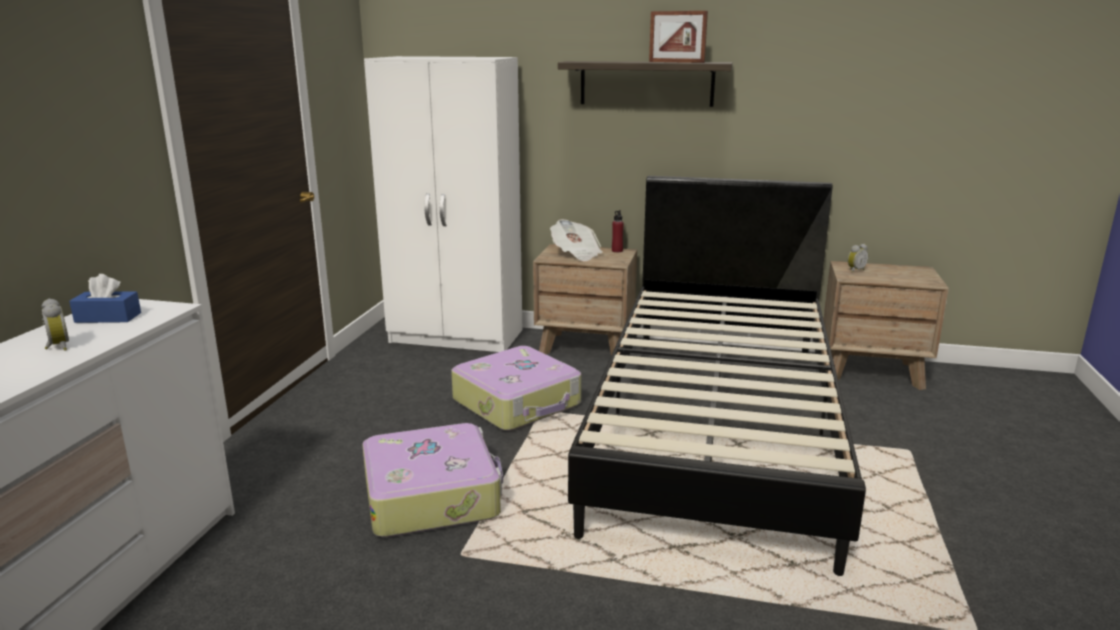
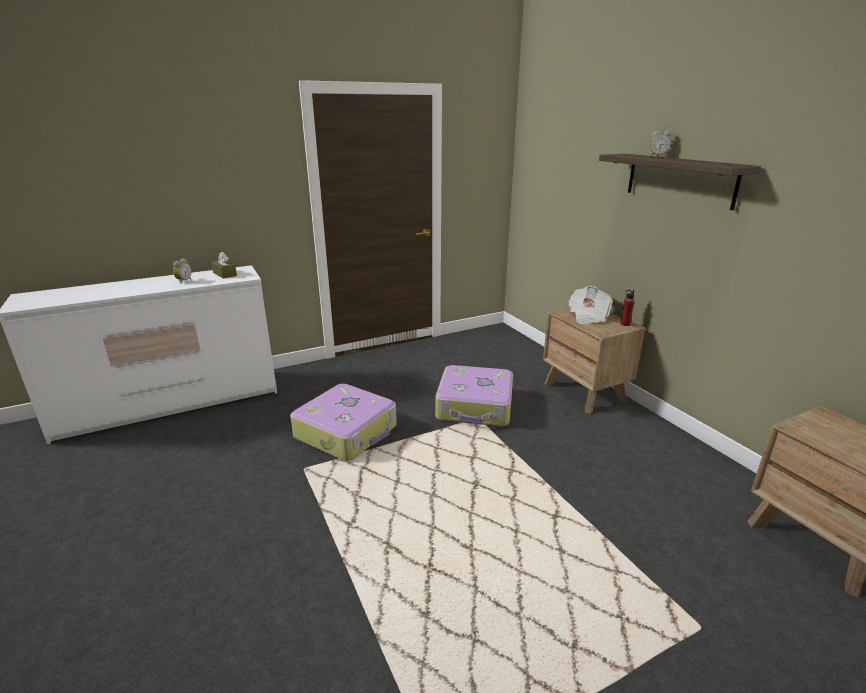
camera: 50 degrees right, 5 degrees up
(108, 317) = (224, 274): blue tissue box -> brown tissue box
(457, 337) = (517, 350): white wardrobe -> none
(676, 62) = (694, 161): picture frame -> none
(717, 426) = (567, 494): black bed -> none
(855, 270) = (824, 425): alarm clock -> alarm clock (658, 157)

